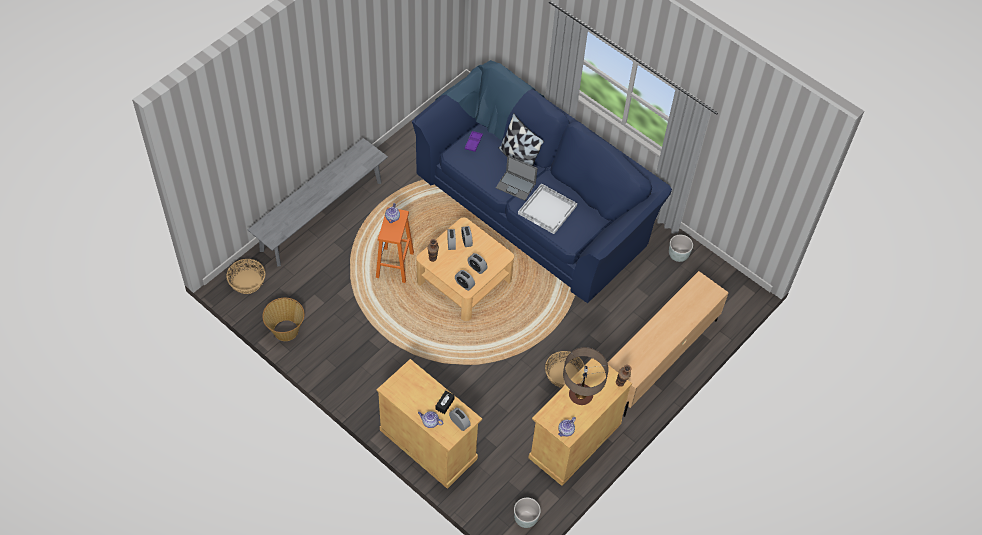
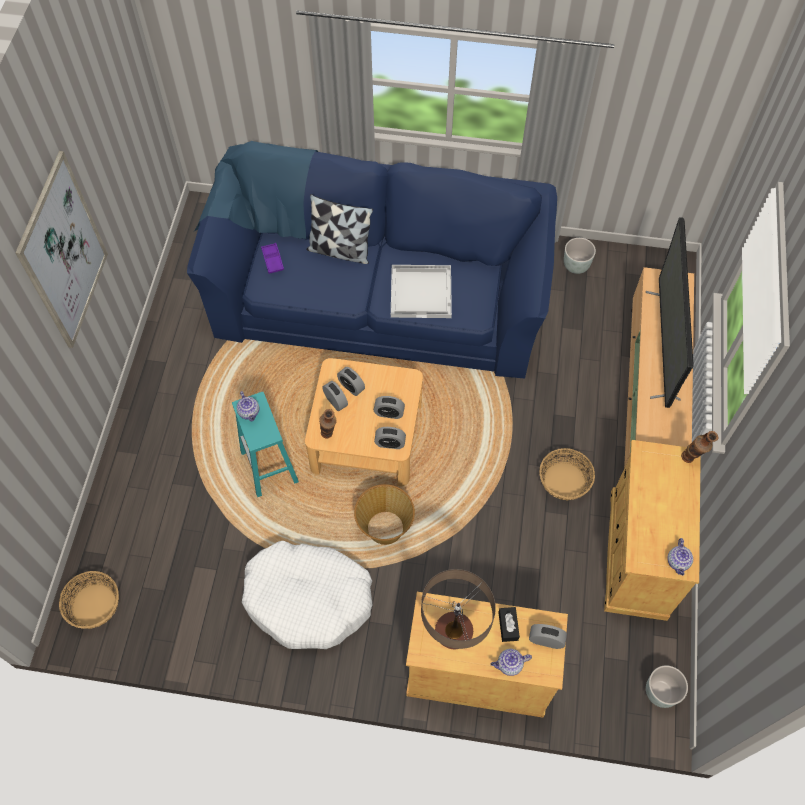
camera: 30 degrees left, 5 degrees up
(286, 330) = (191, 638): basket -> basket (385, 527)
(321, 215) = (132, 458): grey bench -> none
(340, 71) = (63, 253): none -> picture
(364, 348) = (308, 599): none -> white dog bed
(395, 265) = (270, 467): orange stool -> turquoise stool
(516, 185) = (363, 284): laptop -> none
(580, 395) = (657, 503): table lamp -> table lamp (453, 631)
(671, 320) = (663, 343): none -> television

